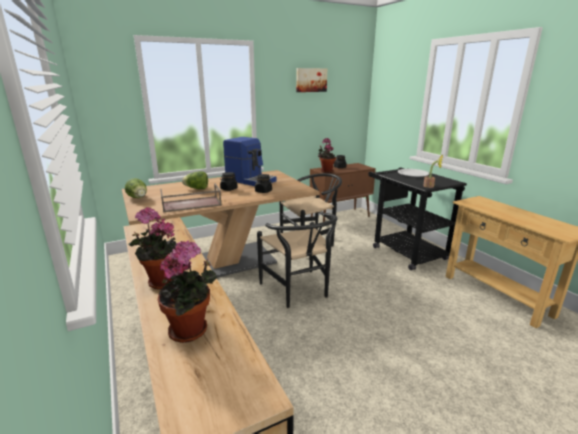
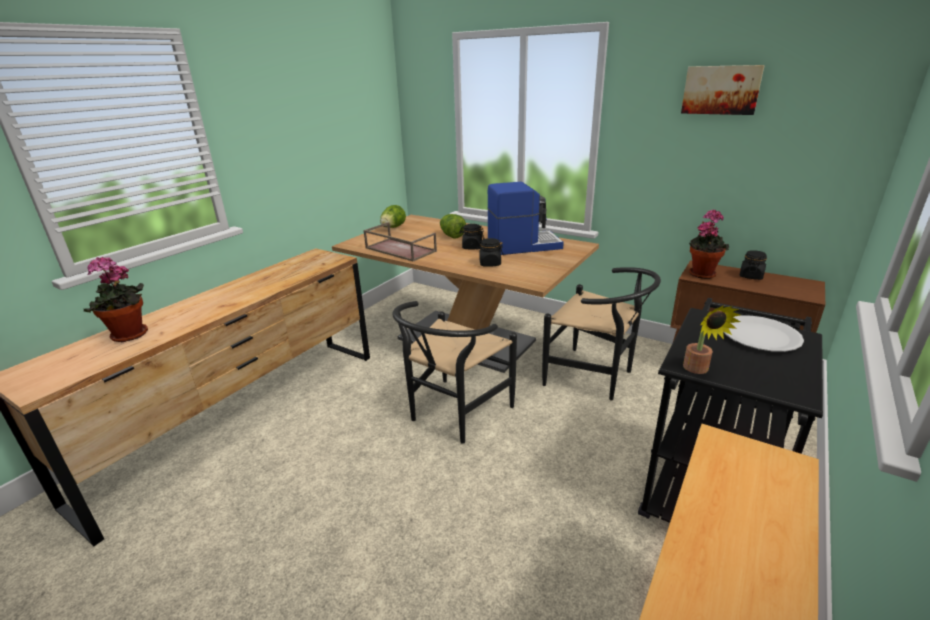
camera: 60 degrees right, 5 degrees up
(161, 283) = (207, 299): potted plant -> none
(250, 180) = (523, 245): coffee machine -> coffee machine turned 105 degrees counterclockwise

